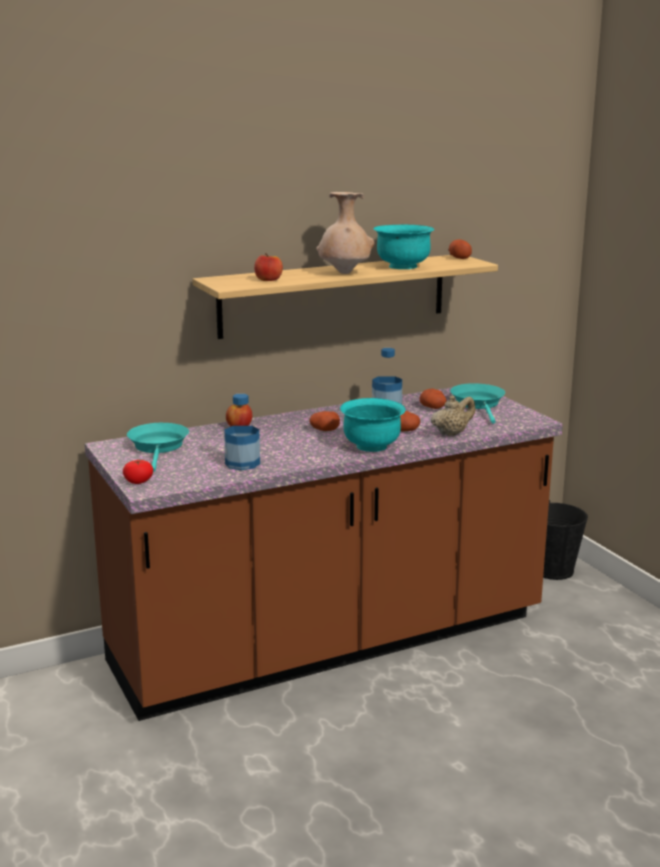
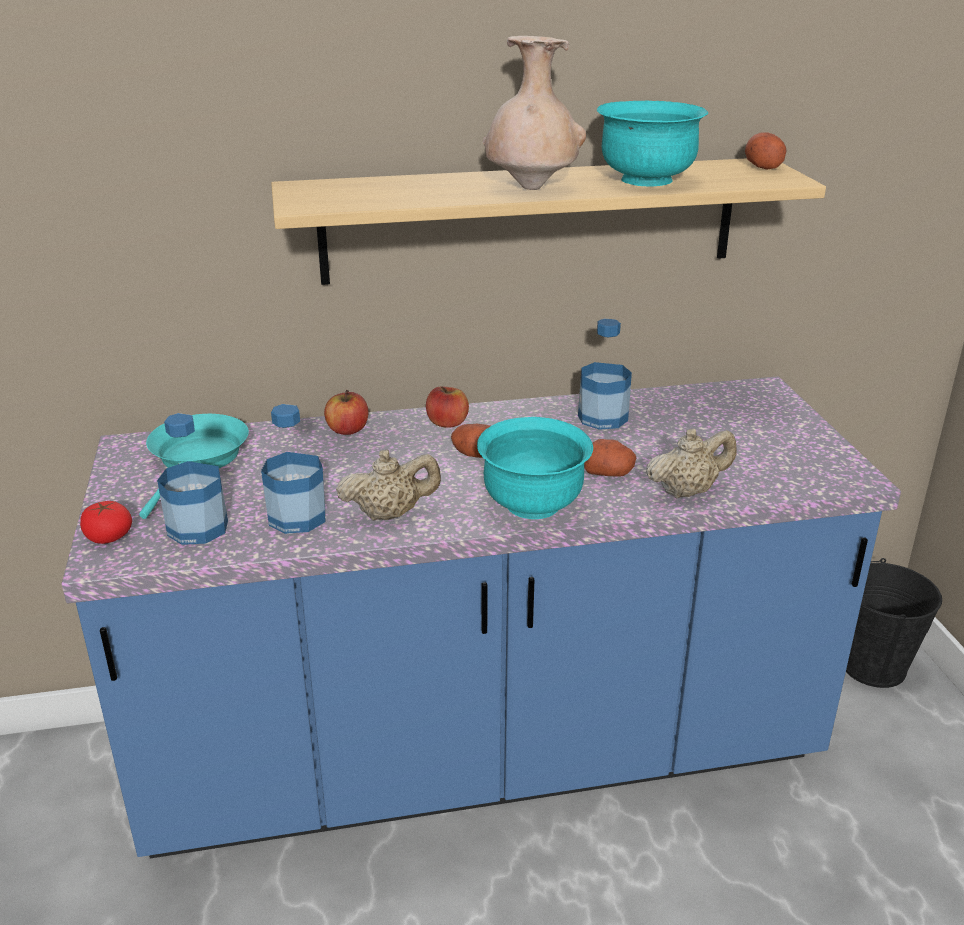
camera: 15 degrees right, 10 degrees up
(188, 473) = (198, 528): none -> bottle
(268, 280) = (387, 195): apple -> apple (447, 423)
(294, 457) = (390, 514): none -> beige teapot
(330, 644) = (482, 756): brown counter -> blue counter
(433, 408) = (682, 424): potato -> none
(479, 404) = (763, 425): turquoise frying pan -> none

